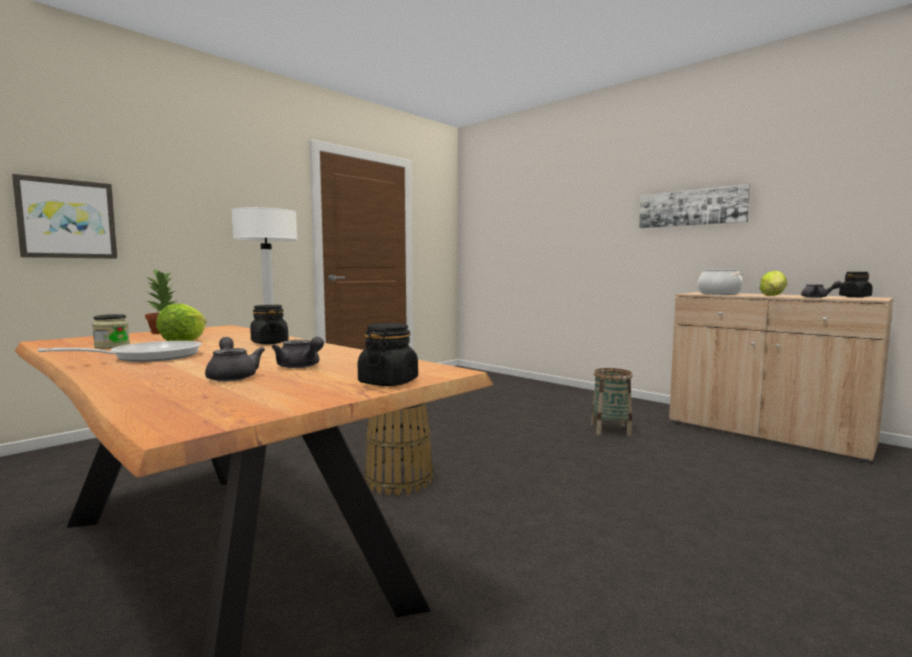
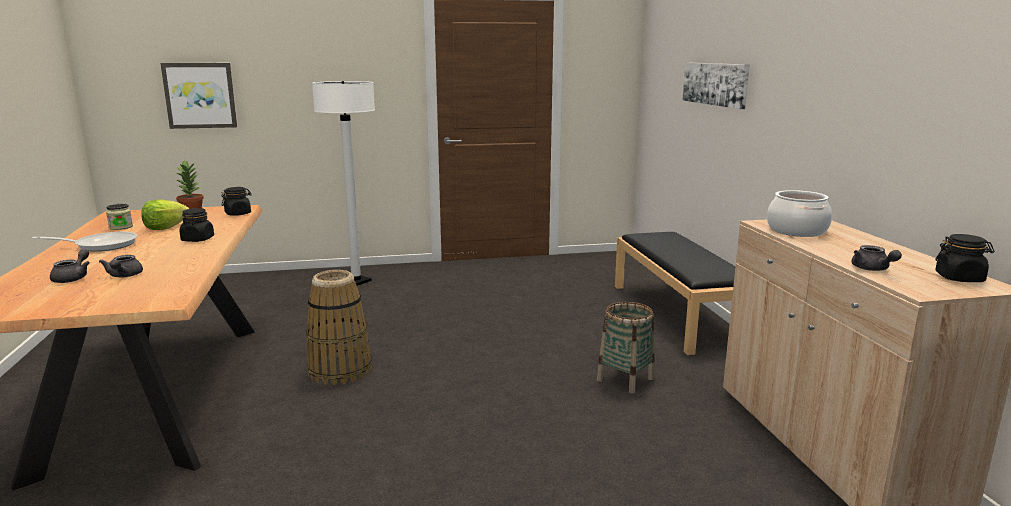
camera: 35 degrees right, 10 degrees up
(388, 382) = (107, 305): black jar -> black jar (238, 213)
(561, 391) = (679, 314): none -> black bench
(691, 208) = (836, 83): picture -> picture (715, 84)
(773, 296) = (837, 251): lettuce -> none

